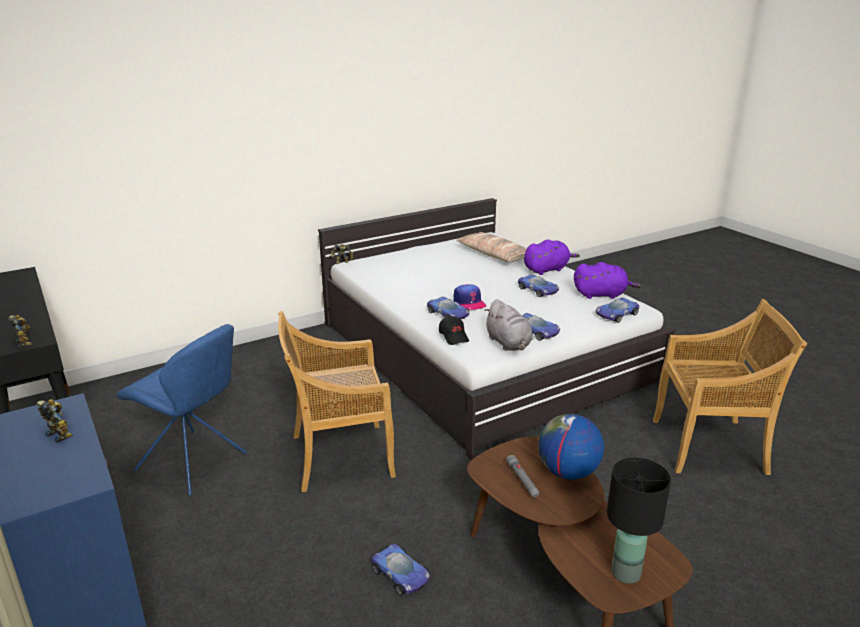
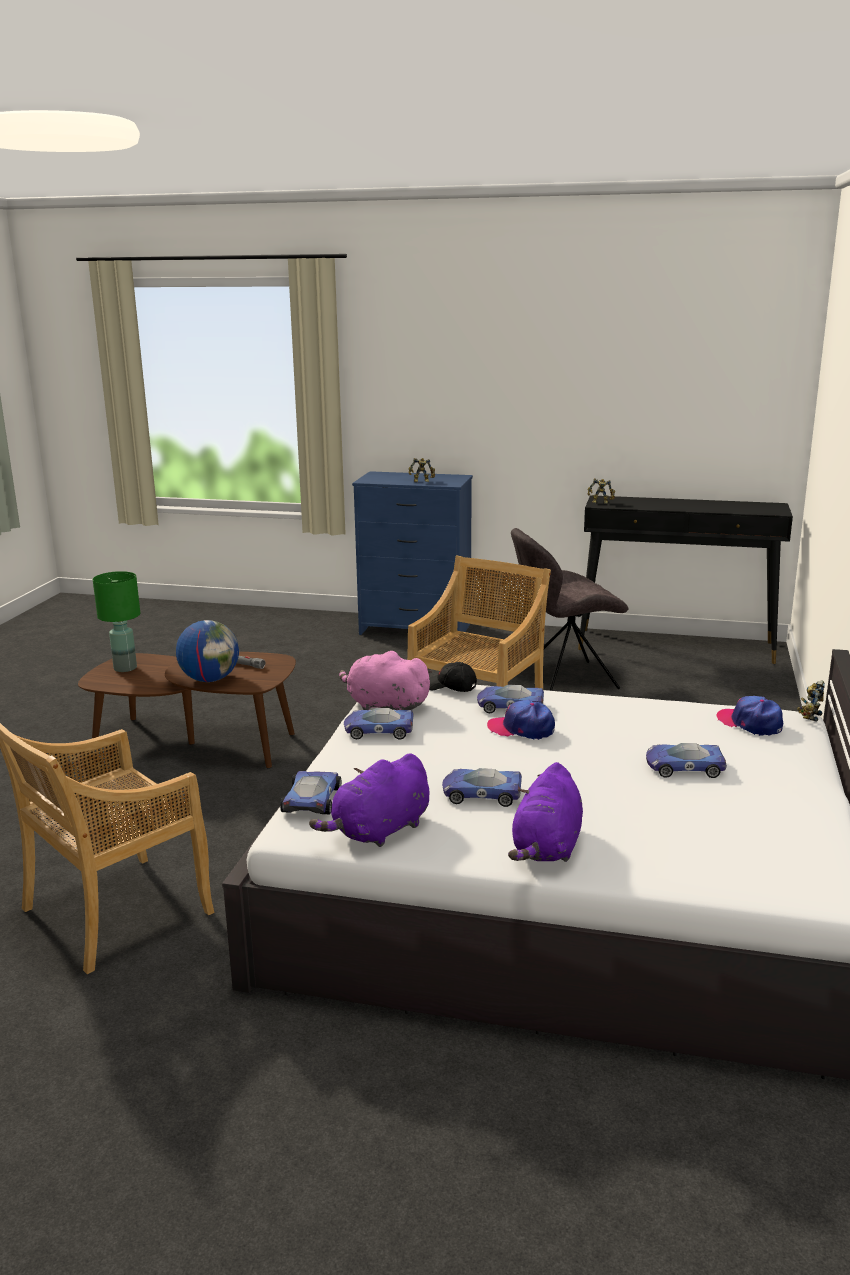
camera: 135 degrees right, 5 degrees down
(194, 463) = (564, 680): blue chair -> grey chair
(372, 269) = (750, 723): none -> cap
(401, 575) = (311, 701): toy car -> toy car (683, 767)
(494, 255) = (692, 838): pillow -> none
(509, 344) = (384, 705): grey plush toy -> pink plush toy
(625, 572) = (126, 668): black table lamp -> green table lamp

